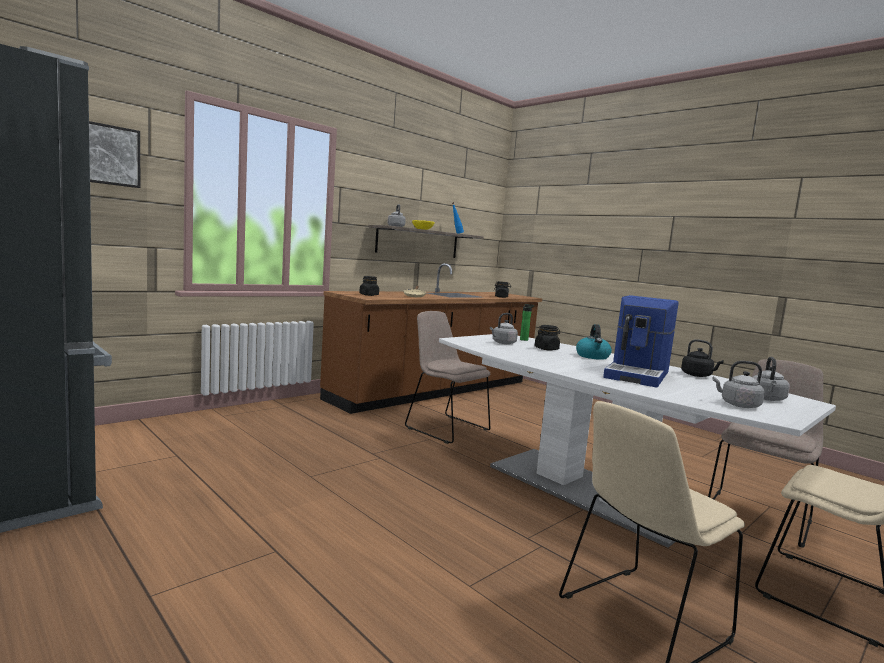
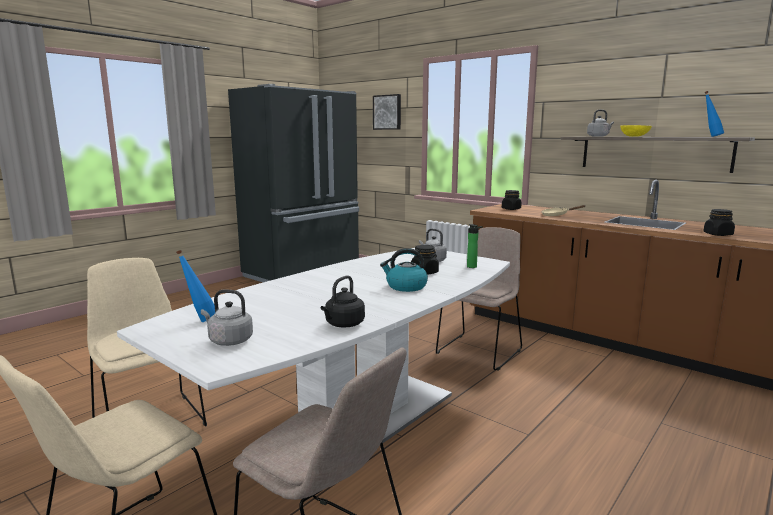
camera: 85 degrees right, 5 degrees up
(638, 375) = (317, 297): coffee machine -> none
(738, 405) = (200, 320): grey kettle -> blue bottle

